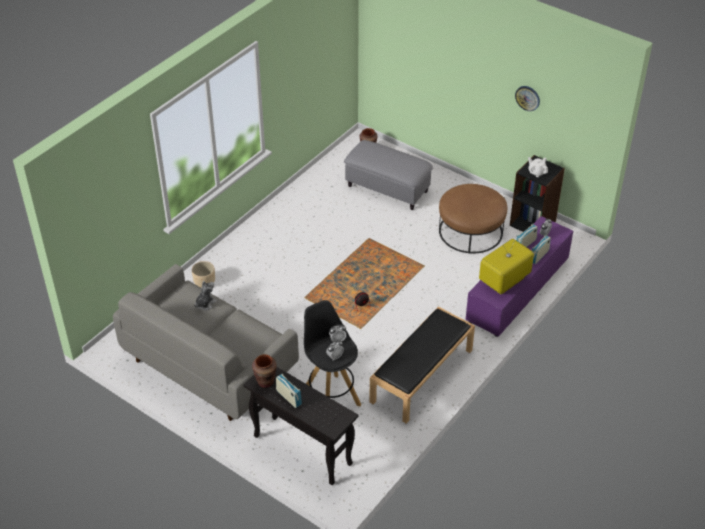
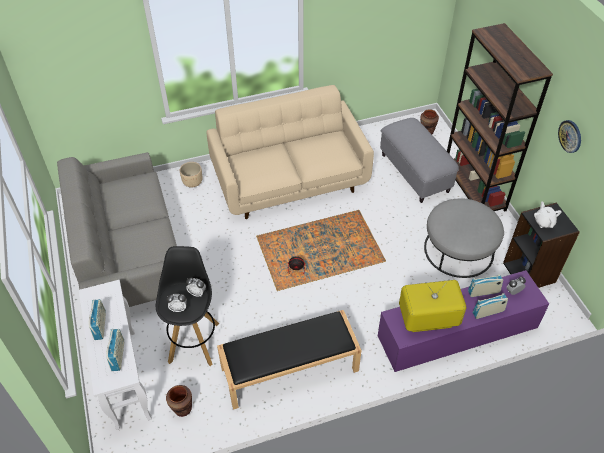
camera: 35 degrees right, 5 degrees up
(205, 303) = (144, 198): plush toy -> none
(265, 381) = (97, 298): brown vase -> brown vase (182, 409)
(290, 242) = (290, 181): none -> beige sofa
(301, 450) = (125, 377): black console table -> white console table
(324, 408) = (118, 355): none -> radio
(443, 180) = (474, 188): none -> brown bookcase
(470, 231) = (459, 250): brown ottoman -> grey ottoman

